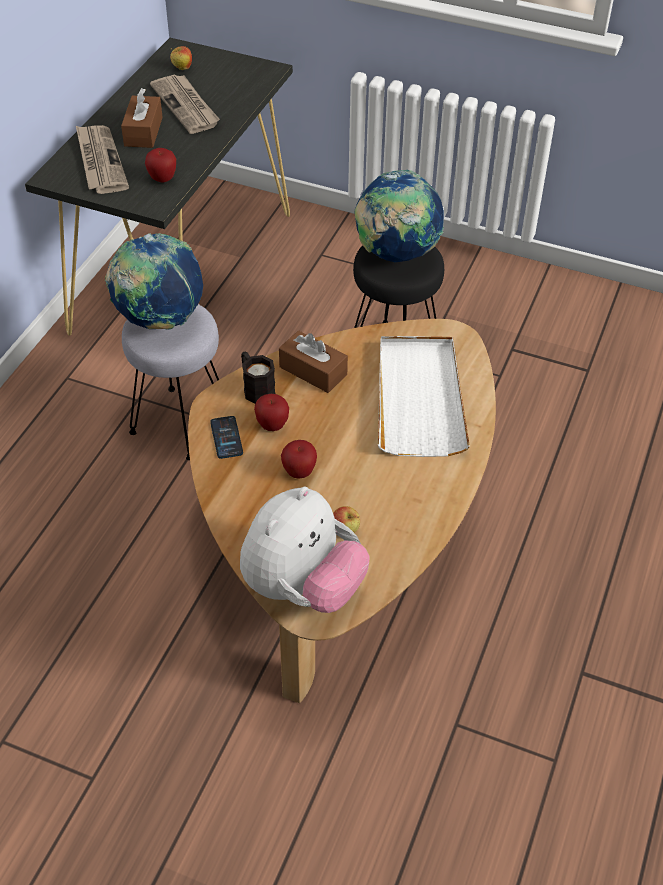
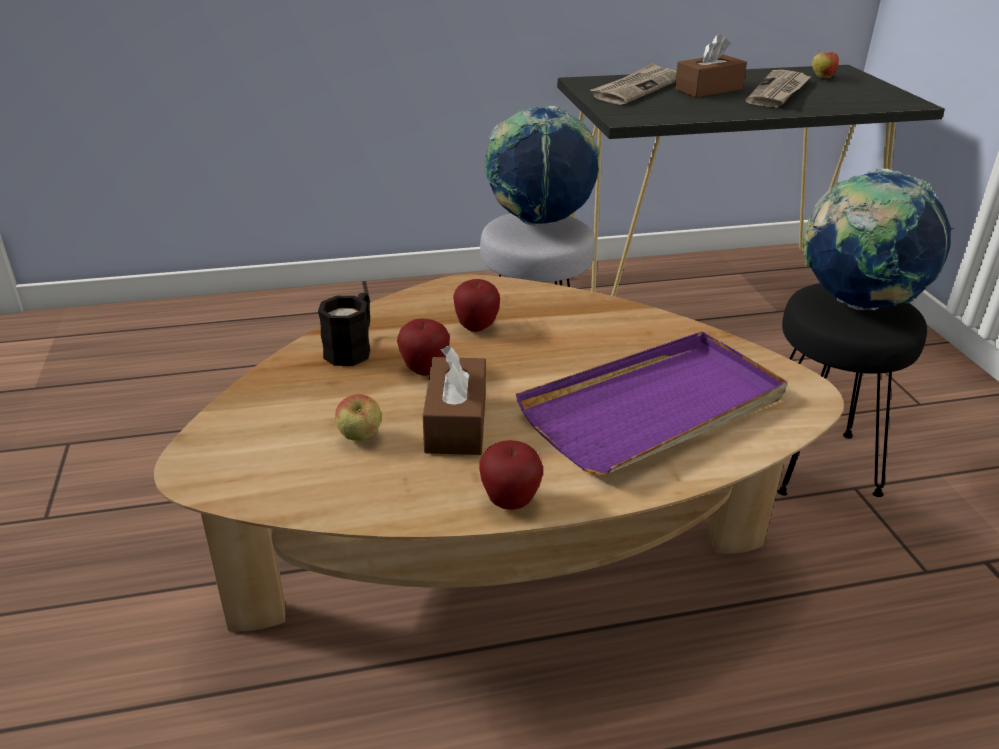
camera: 55 degrees right, 15 degrees down
(162, 179) = (663, 111): apple -> apple (510, 502)
(226, 438) = (425, 309): phone -> none
(256, 388) = (519, 298): black mug -> black mug (352, 348)
(303, 587) = (238, 441): plush toy -> none
(313, 371) = (592, 321): brown tissue box -> brown tissue box (456, 422)
(419, 398) = (655, 408): white tray -> purple tray

